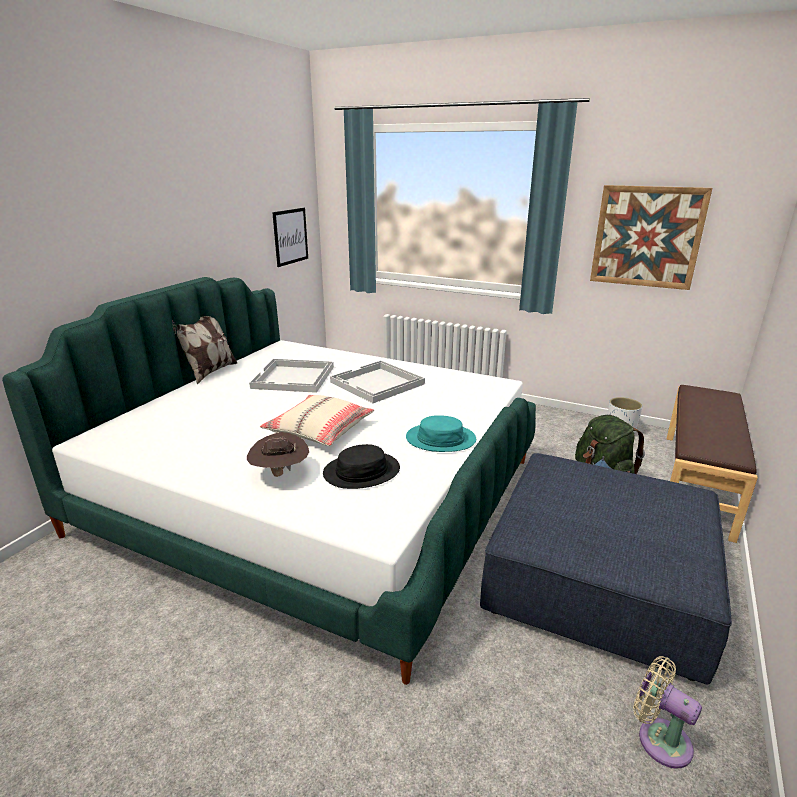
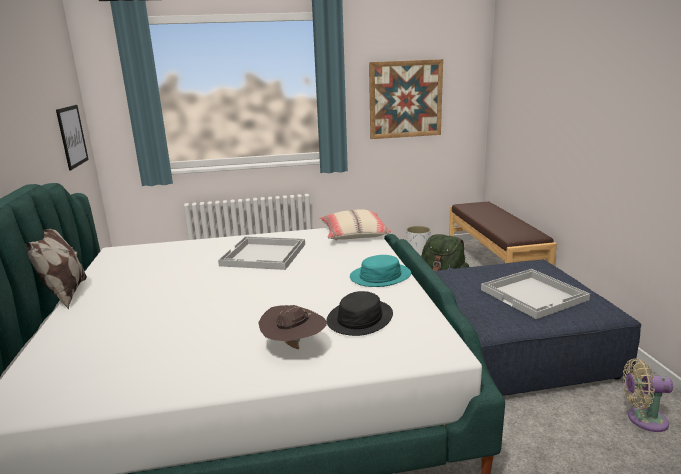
camera: 35 degrees left, 5 degrees down
(294, 377) = (175, 272): white tray -> white tray (534, 295)
(319, 429) = (271, 303): beige pillow -> beige pillow (354, 234)

